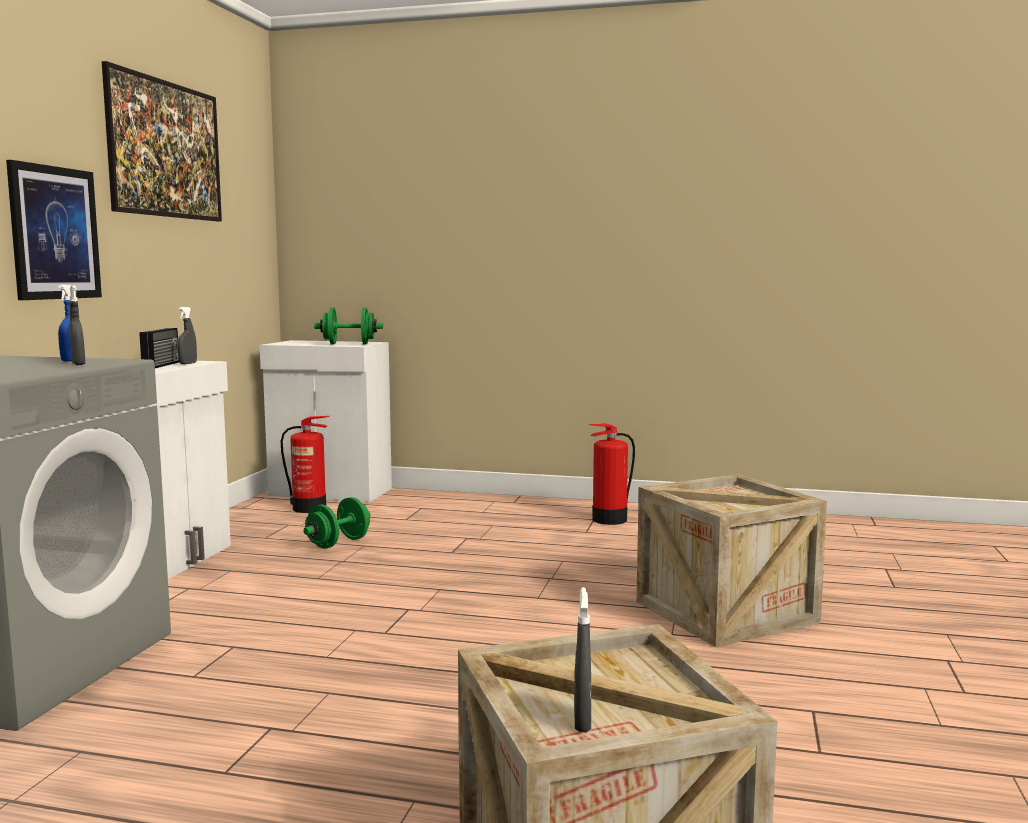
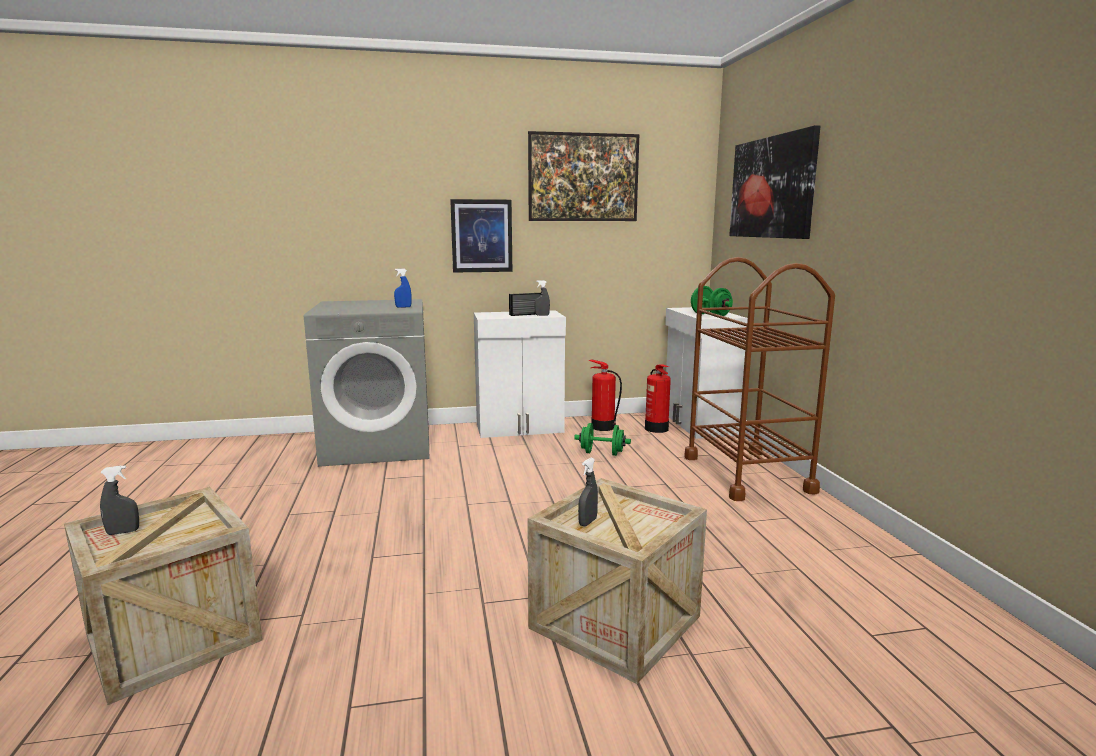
camera: 65 degrees right, 5 degrees up
(78, 364) = (387, 309): grey spray bottle -> grey spray bottle (587, 522)
(411, 188) = (771, 187): none -> picture
(488, 508) = (747, 474): none -> brown cart
(609, 520) = (798, 524): fire extinguisher -> fire extinguisher (602, 427)

